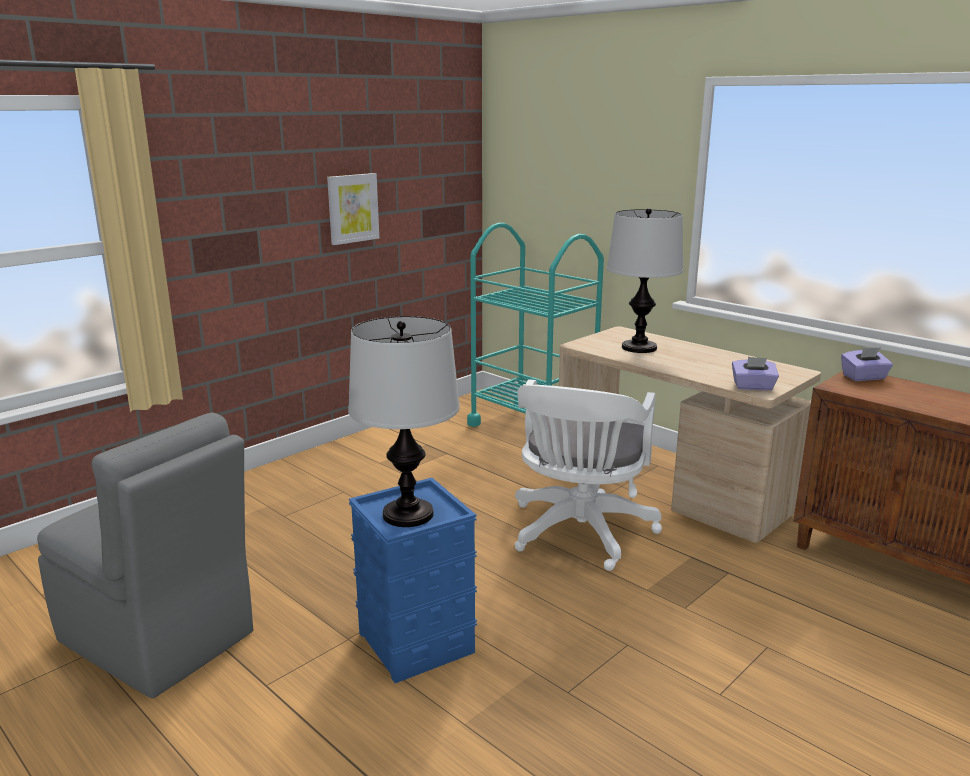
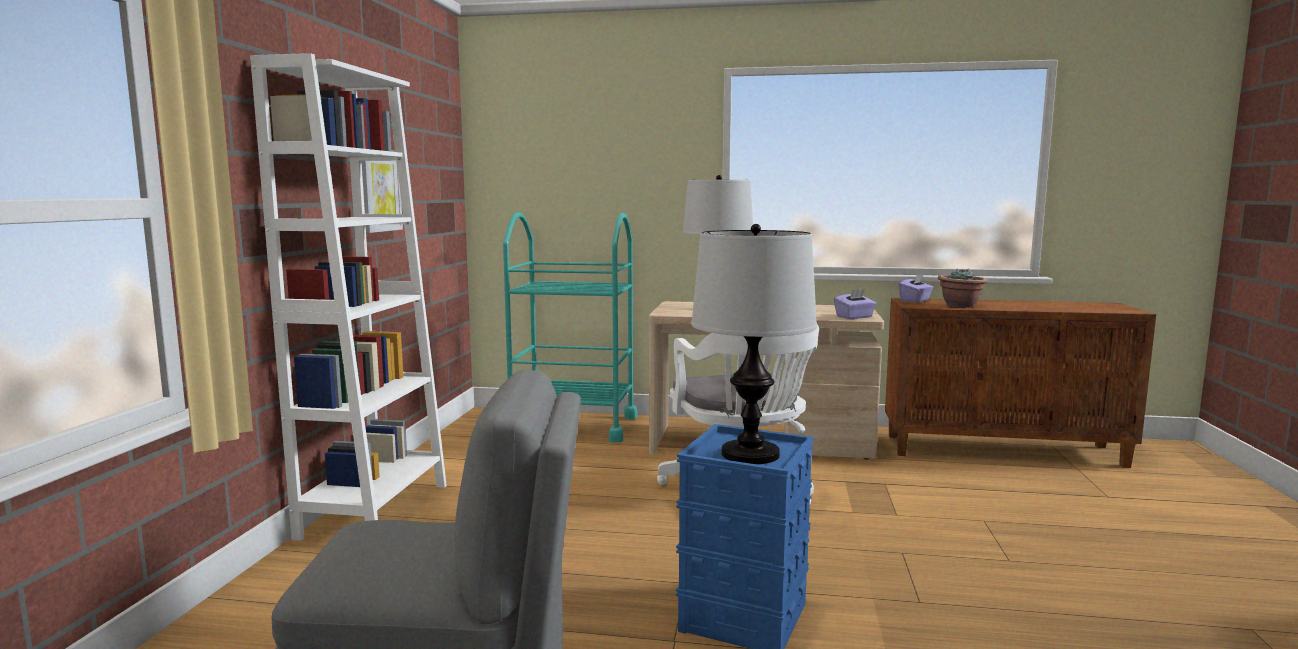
camera: 35 degrees left, 10 degrees down
(306, 467) = (375, 510): none -> white bookcase
(897, 397) = (960, 306): none -> potted plant

